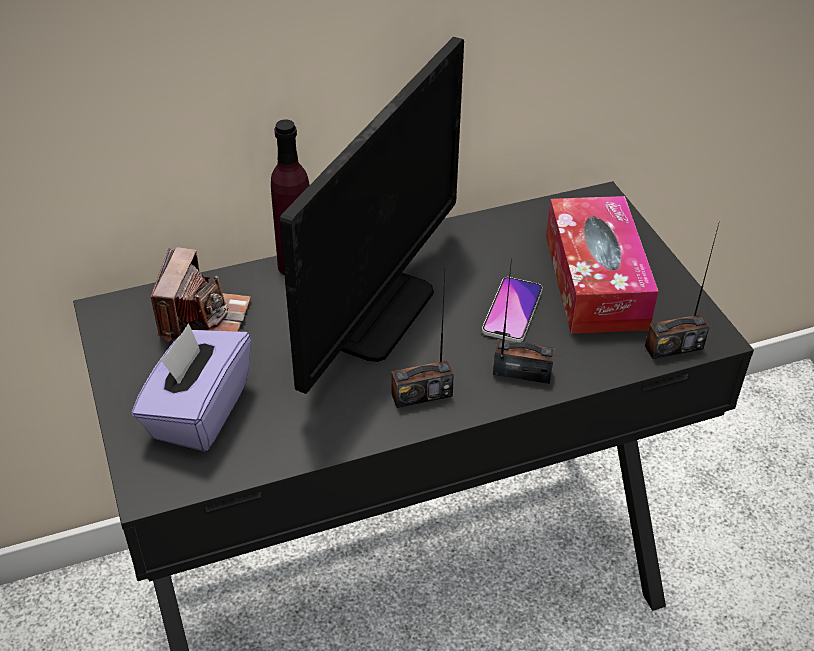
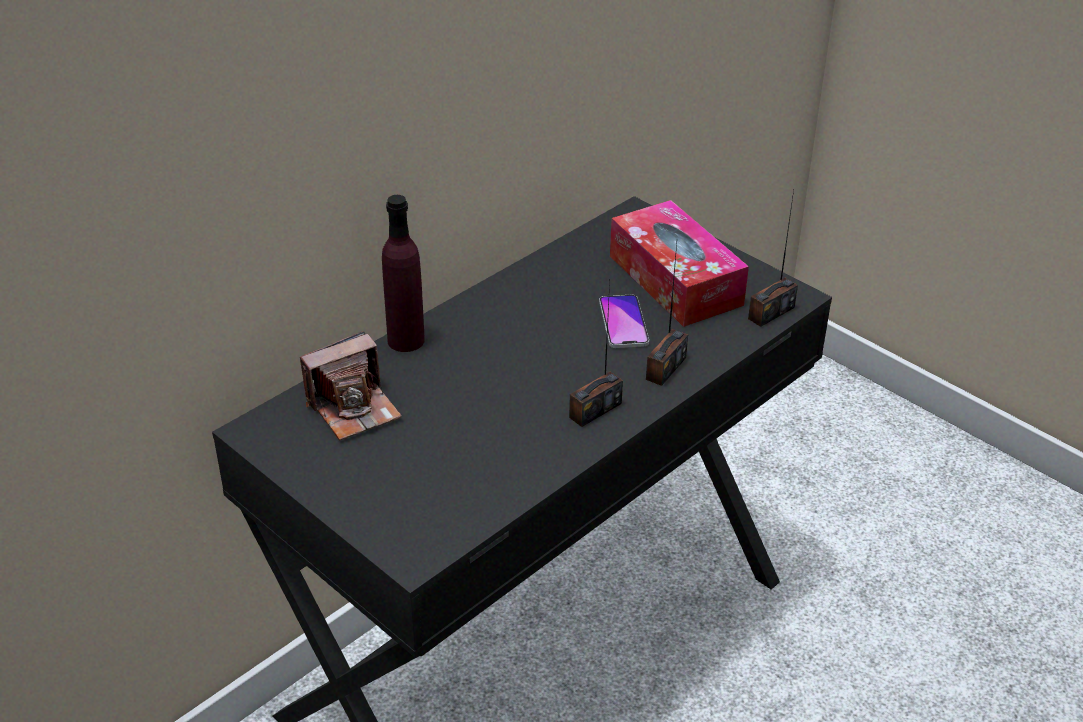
camera: 25 degrees left, 5 degrees down
(198, 411) = (410, 484): purple tissue box -> none
(204, 318) = (354, 408): camera -> camera turned 75 degrees clockwise
(374, 312) = (505, 358): monitor -> none
(522, 373) = (665, 368): radio -> radio turned 135 degrees clockwise

